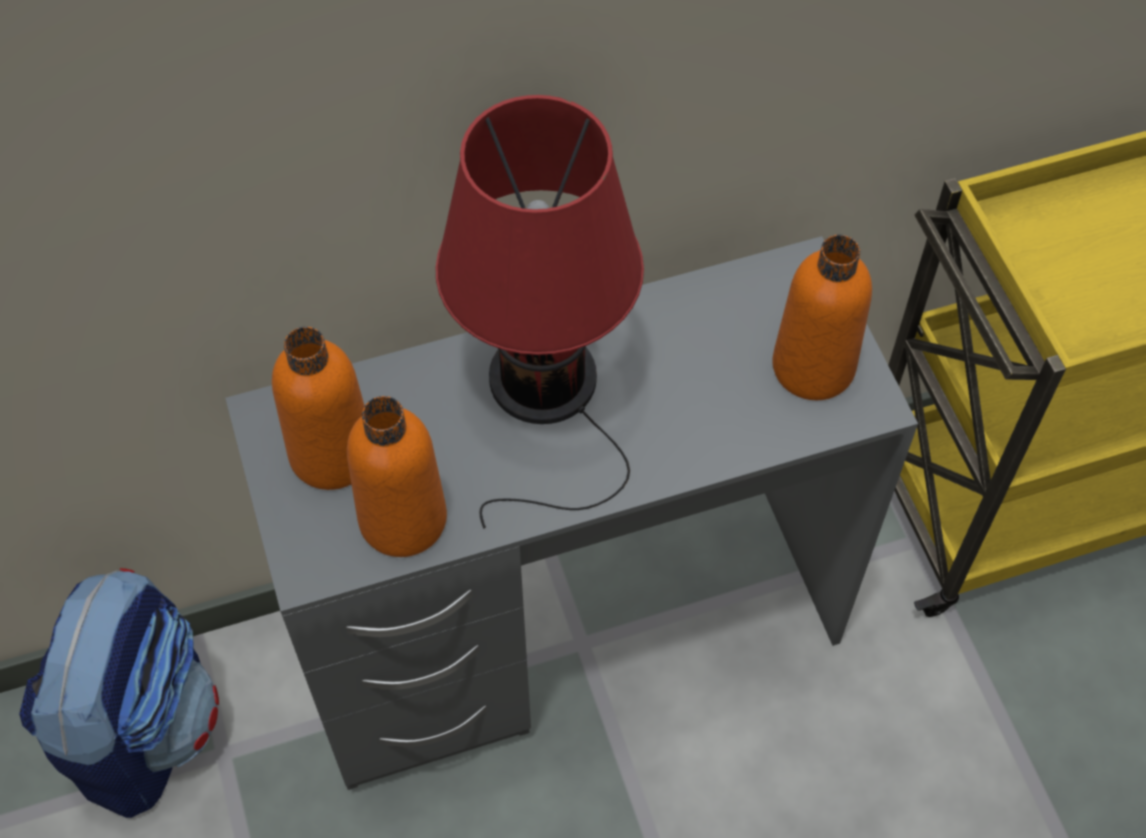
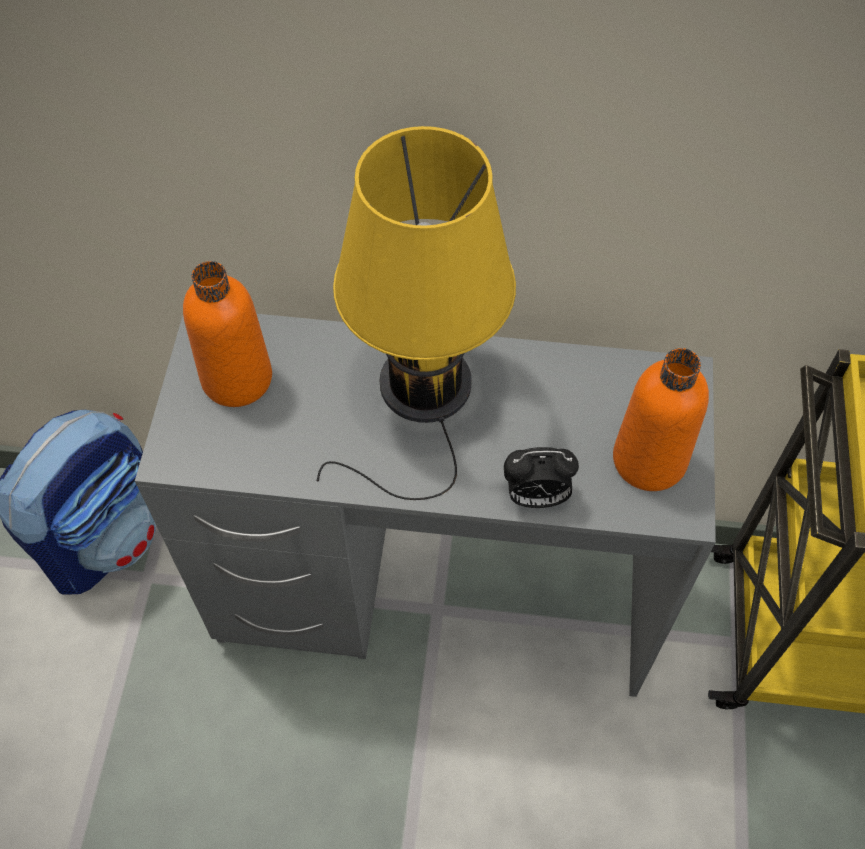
camera: 25 degrees right, 0 degrees up
(403, 519) = (260, 449): orange bottle -> none
(545, 390) = (422, 394): red table lamp -> yellow table lamp
(720, 450) = (536, 497): none -> alarm clock

